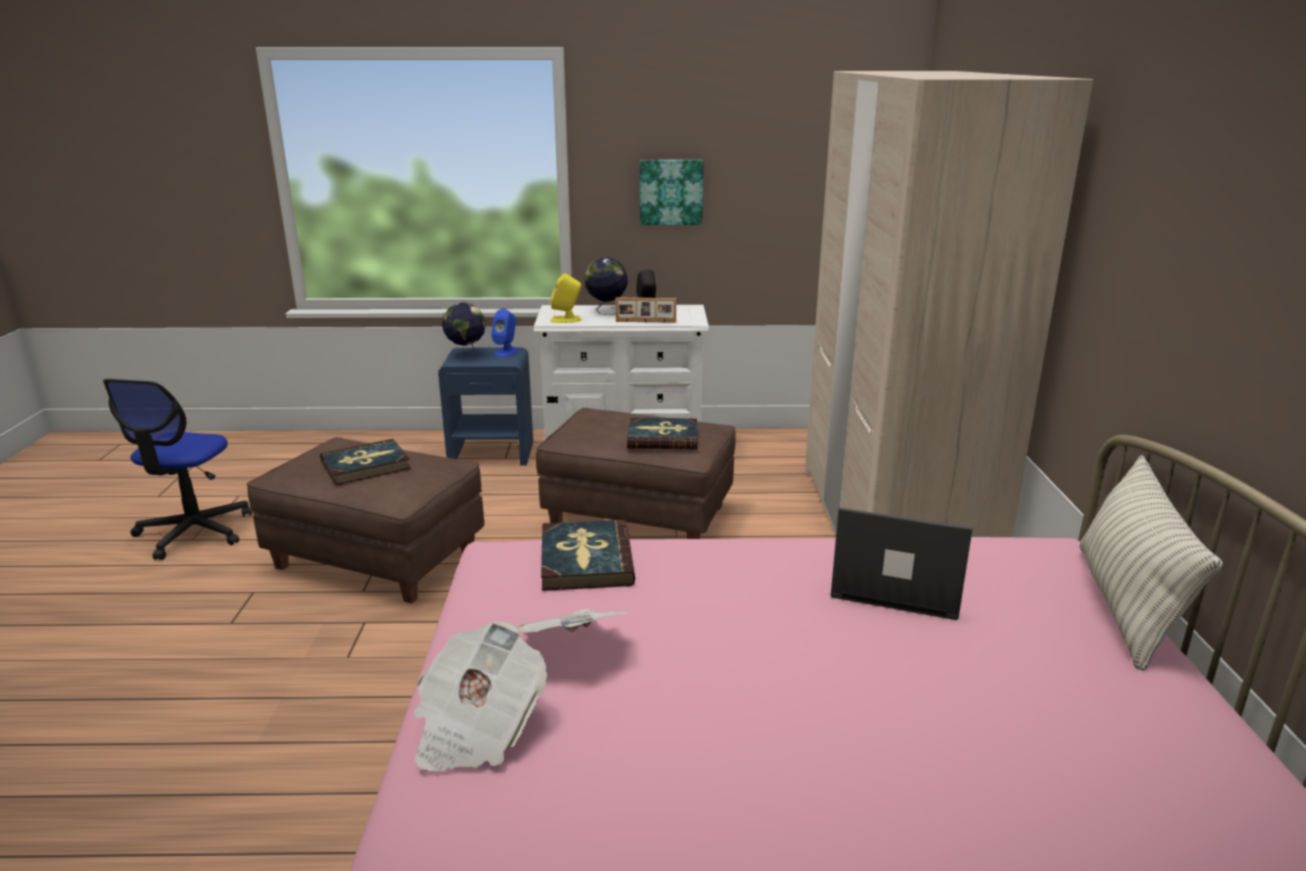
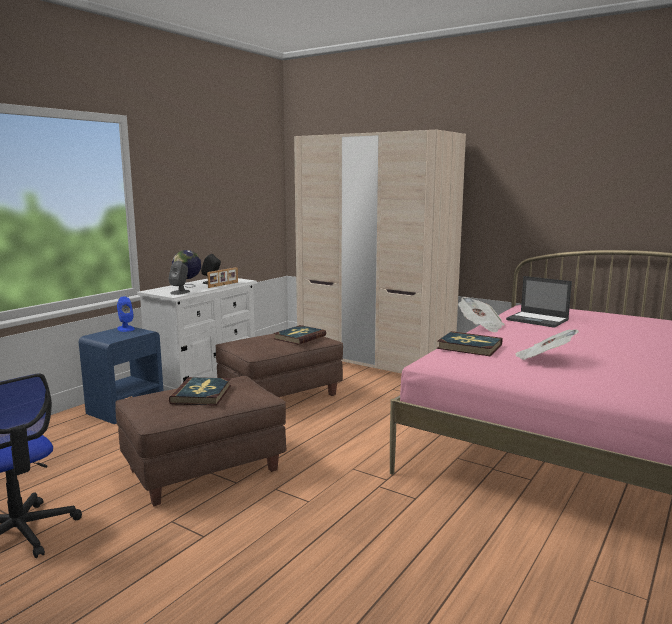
camera: 55 degrees left, 10 degrees down
(466, 355) = (106, 336): globe -> none
(476, 728) = (594, 379): newspaper -> newspaper (480, 327)
(566, 319) = (180, 292): yellow speaker -> grey speaker
(671, 192) = (188, 209): picture -> none
(895, 583) = (538, 320): laptop -> laptop turned 105 degrees counterclockwise
(1125, 605) = (573, 307): pillow -> none

